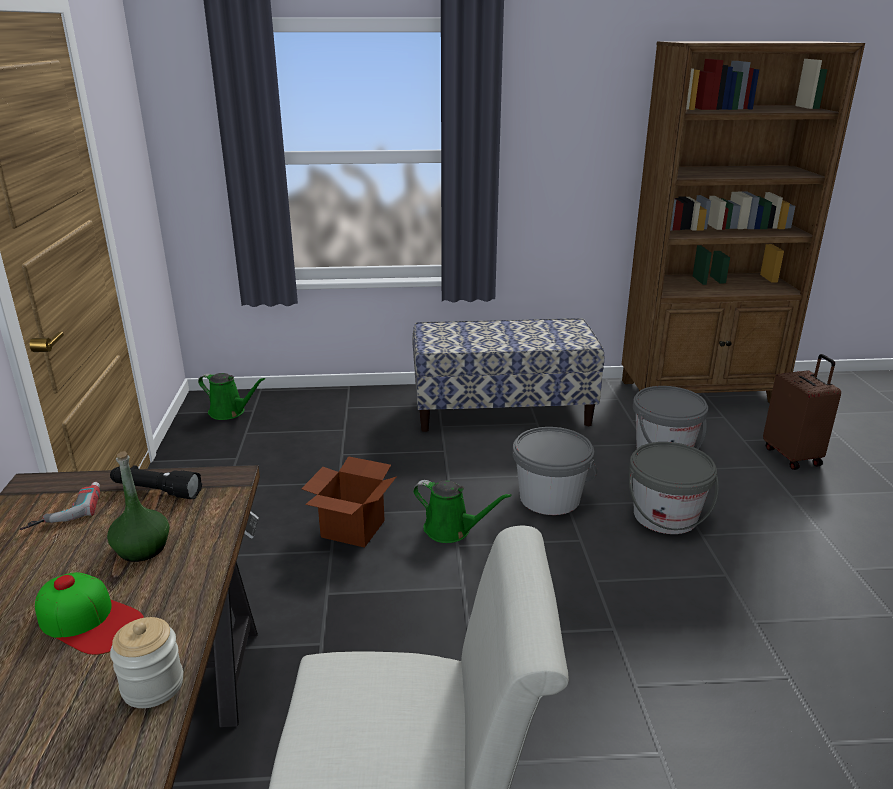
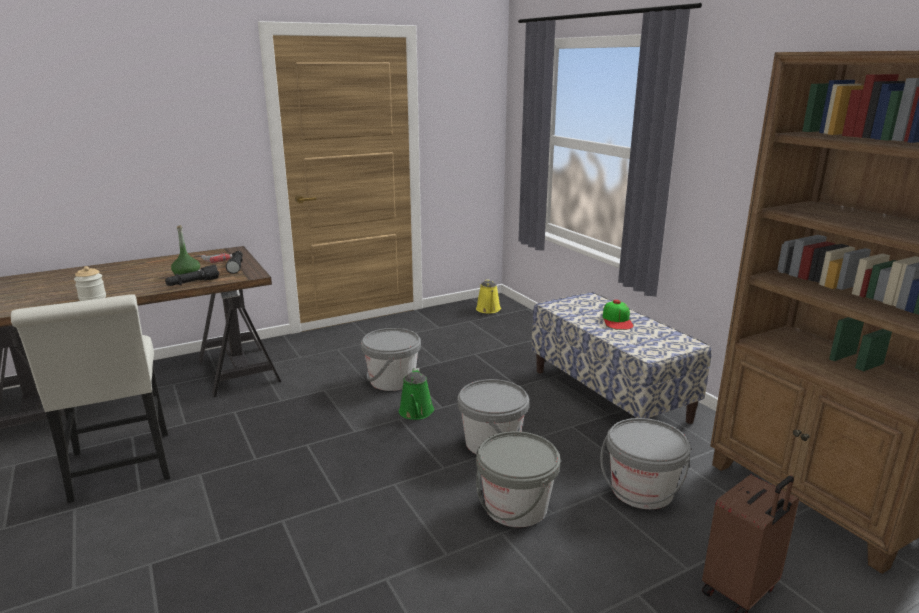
camera: 65 degrees right, 5 degrees down
(90, 620) = (134, 281): cap -> cap (617, 320)
(202, 544) = (193, 283): none -> black flashlight
(230, 412) = (488, 310): green watering can -> yellow watering can
(353, 529) = (392, 380): cardboard box -> grey bucket

